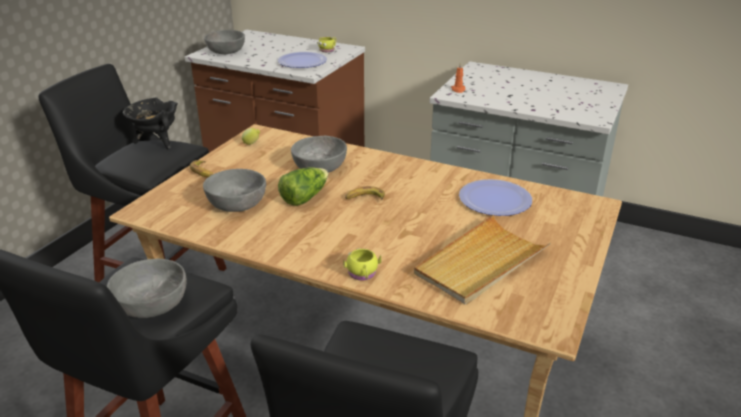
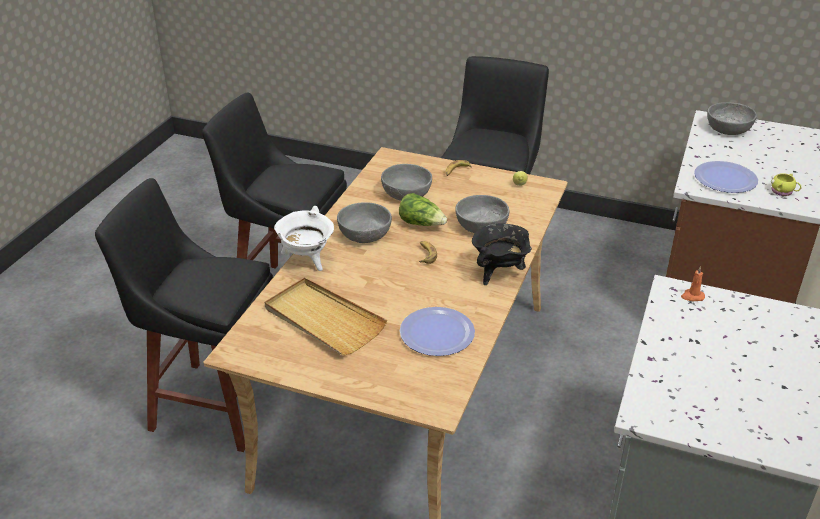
camera: 85 degrees right, 5 degrees up
(151, 303) = (283, 185): grey bowl -> grey bowl (364, 234)
(156, 142) = (516, 143): black cooking pot -> black cooking pot (499, 273)
(362, 274) = (307, 260): yellow mug -> white cooking pot

